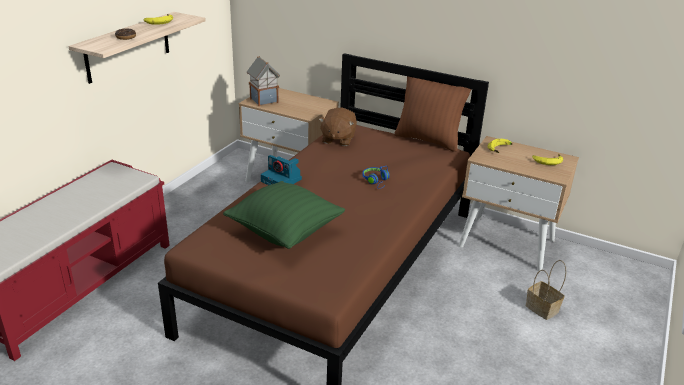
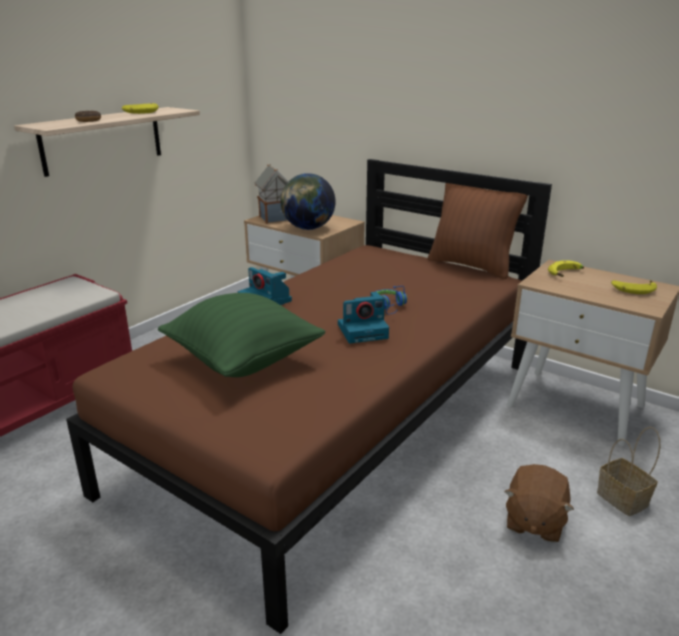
camera: 10 degrees right, 5 degrees down
(295, 110) = (308, 228): none -> globe
(337, 139) = (354, 261): brown plush toy -> brown plush toy (533, 521)
(363, 203) = (363, 330): none -> camera

